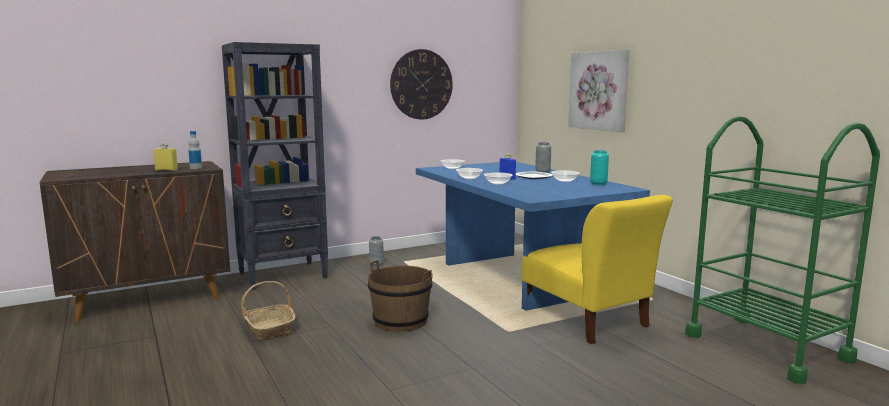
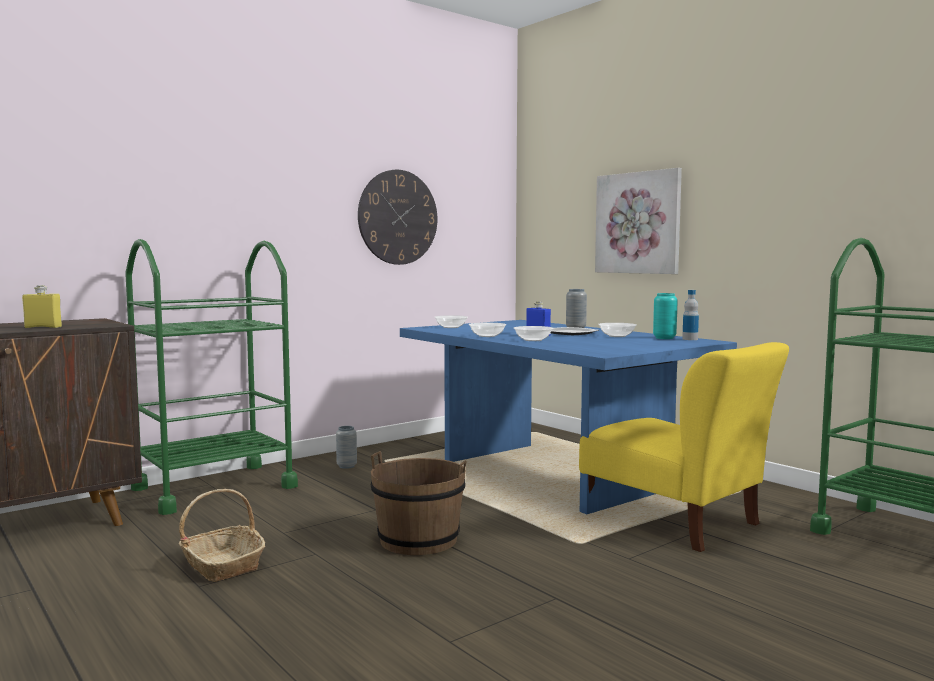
camera: 10 degrees left, 5 degrees down
(196, 168) = (89, 325): bottle -> bottle (690, 339)
(284, 275) = (214, 488): black bookcase -> green cart

